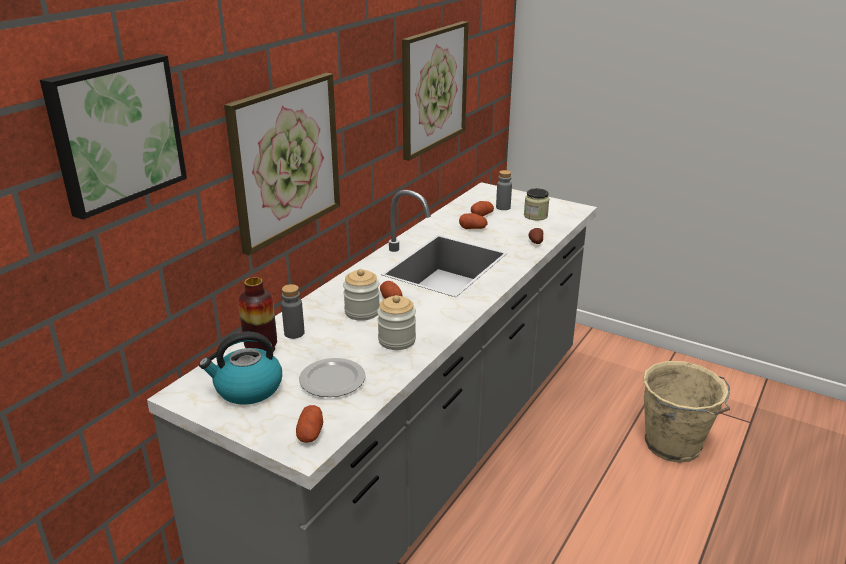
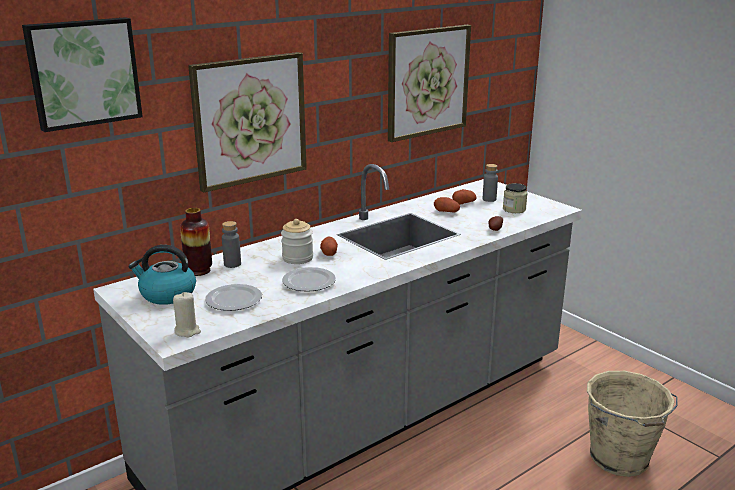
camera: 20 degrees right, 5 degrees down
(310, 433) = (187, 331): potato -> beige candle
(397, 340) = (308, 282): jar -> plate

